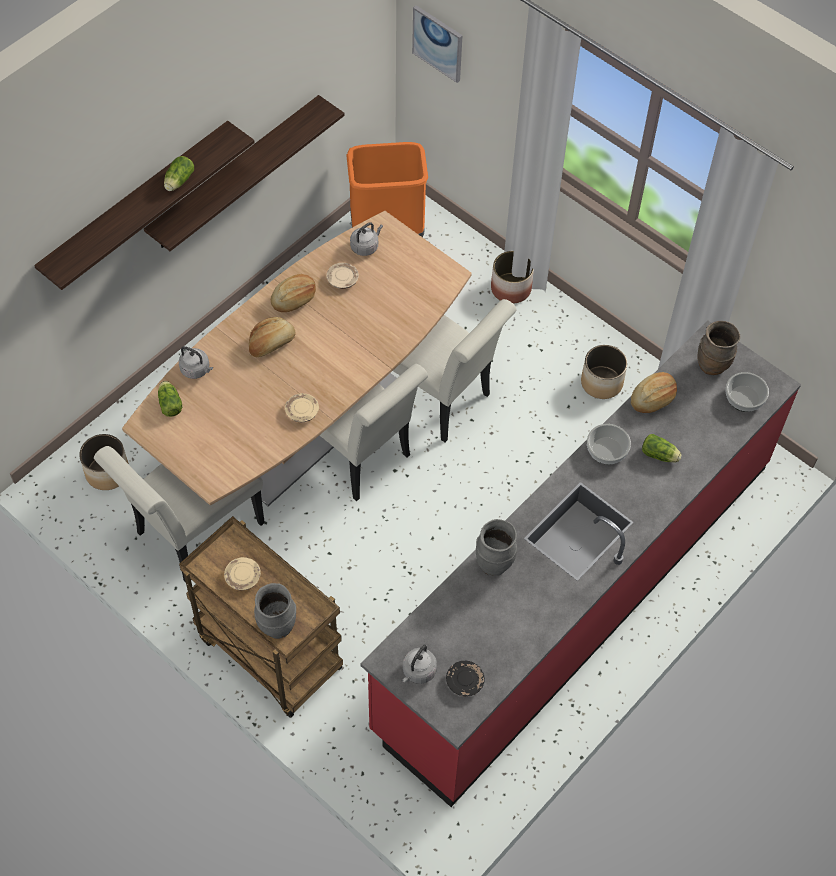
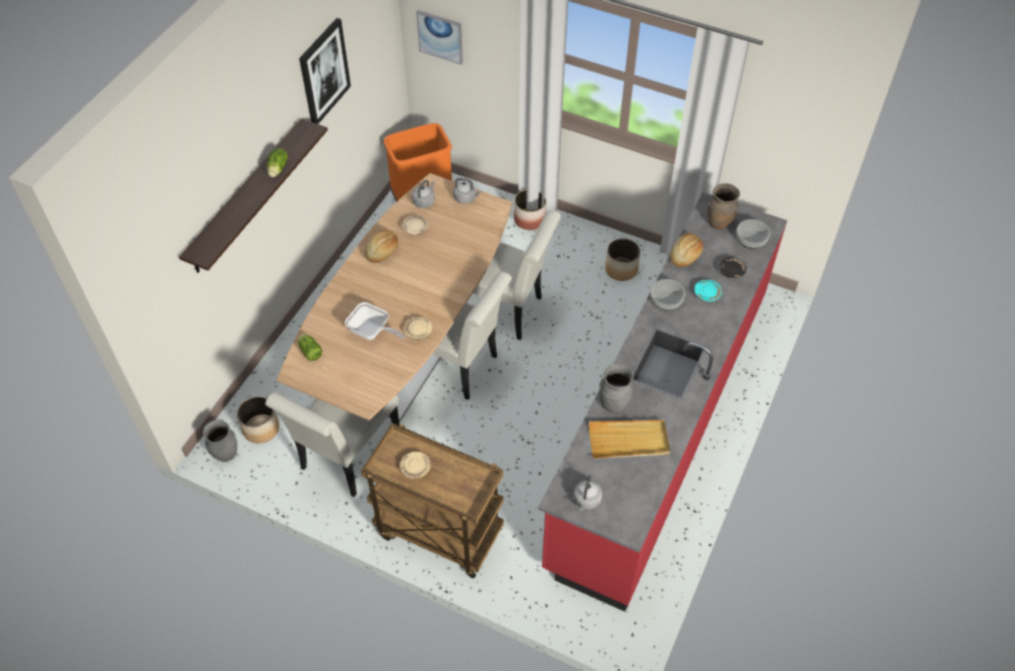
camera: 15 degrees left, 5 degrees down
(196, 370) = (323, 321): grey kettle -> grey kettle (466, 198)
(235, 174) = (311, 165): shelf -> none
(248, 398) = (372, 332): none -> frying pan
(269, 69) = (324, 72): none -> picture
(271, 343) = (376, 287): bread -> none
(277, 626) = (457, 499): grey vase -> grey vase (226, 454)
(464, 681) = (625, 498): black plate -> black plate (731, 271)
(494, 614) = (628, 441): none -> beige tray
(660, 455) = (707, 294): lettuce -> turquoise plate

